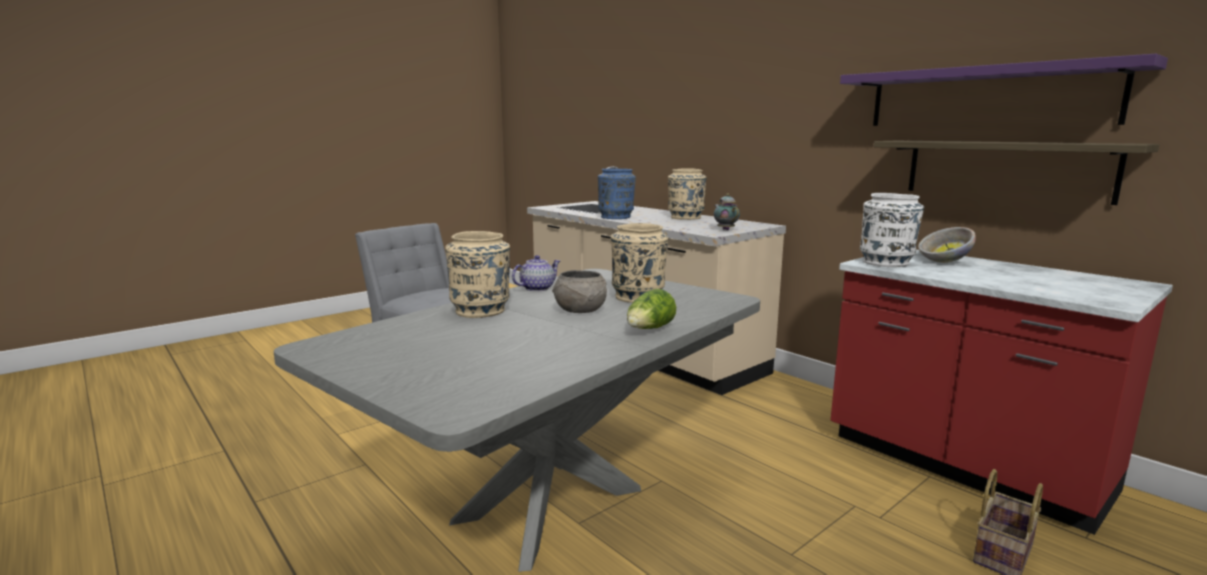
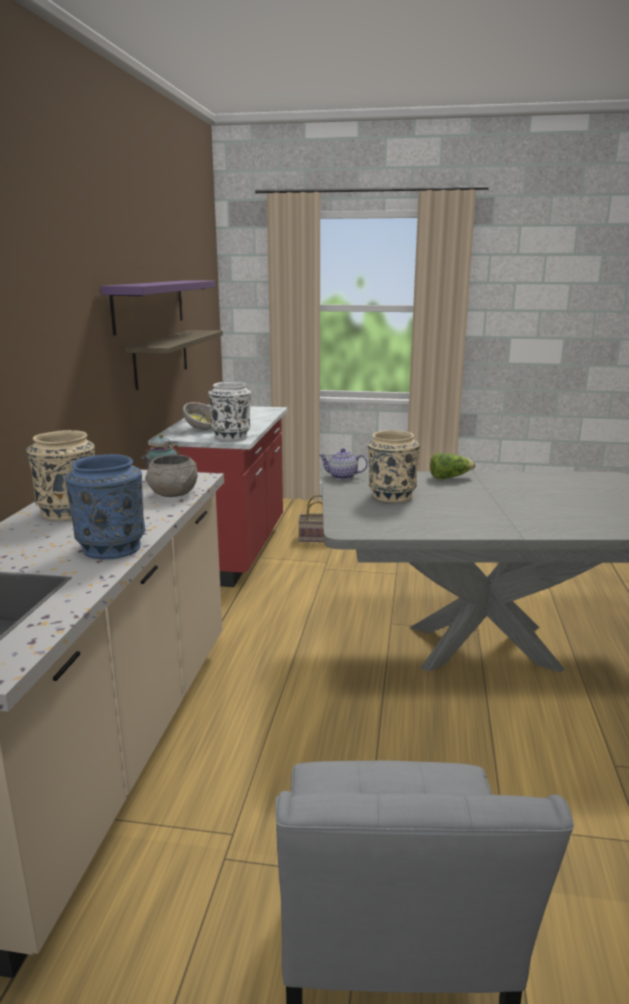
camera: 130 degrees left, 5 degrees up
(481, 311) = (531, 521): beige vase -> none
(537, 288) = (443, 529): teapot -> teapot (342, 476)
(579, 311) = (459, 499): grey bowl -> grey bowl (174, 494)

